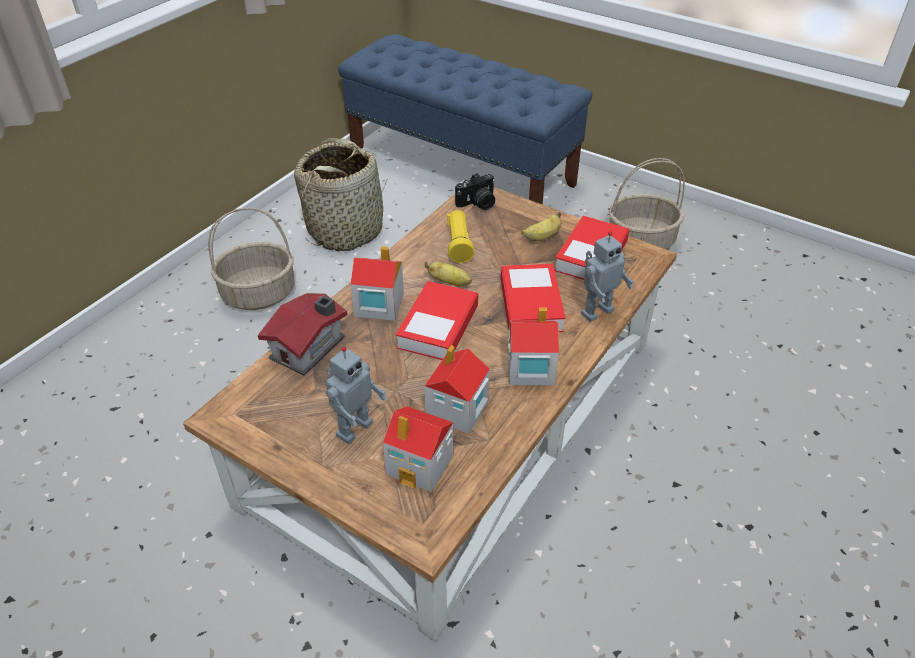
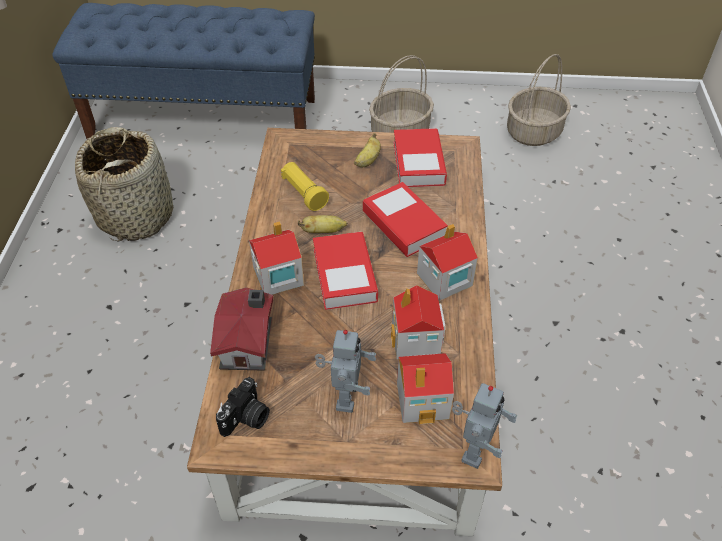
camera: 30 degrees left, 5 degrees up
(258, 294) = (95, 311): basket -> basket (534, 132)
(478, 204) = (291, 149): camera -> camera (246, 419)
(596, 311) = (457, 209): toy robot -> toy robot (473, 449)

